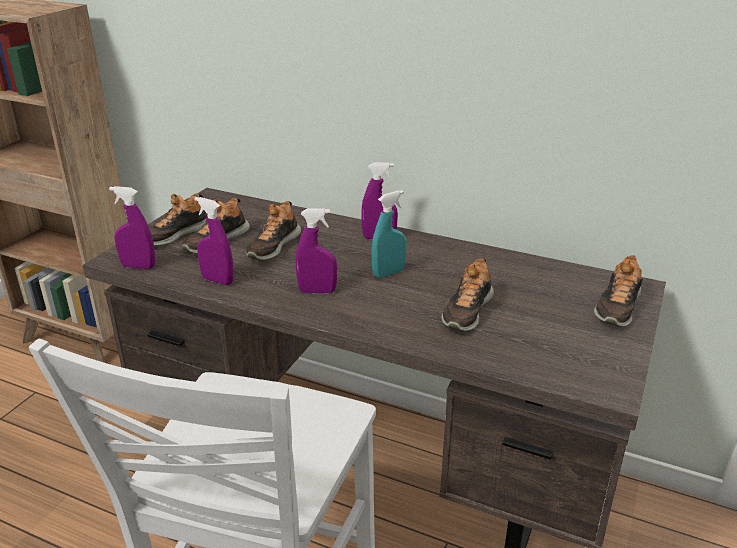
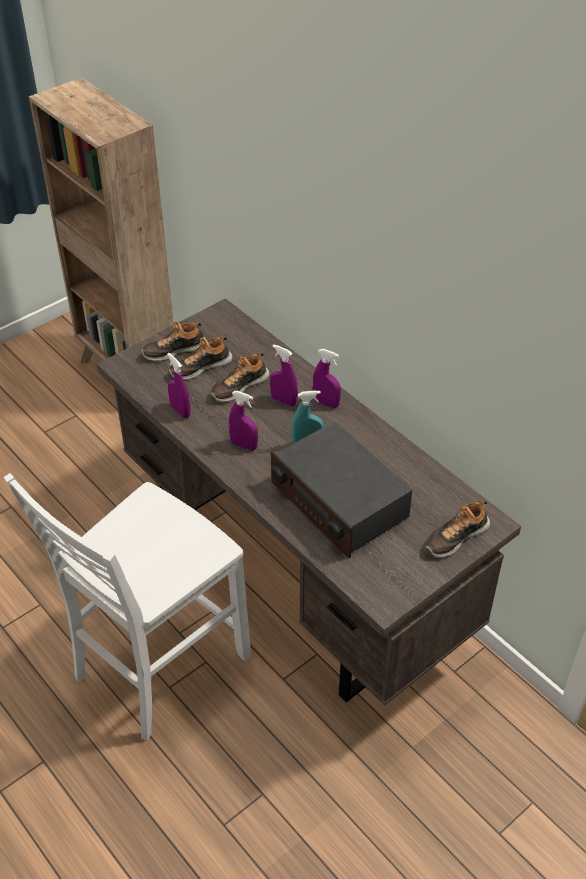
camera: 25 degrees right, 15 degrees up
(138, 266) = (133, 378): purple spray bottle -> purple spray bottle (283, 401)
(467, 311) = (338, 501): shoe -> radio

